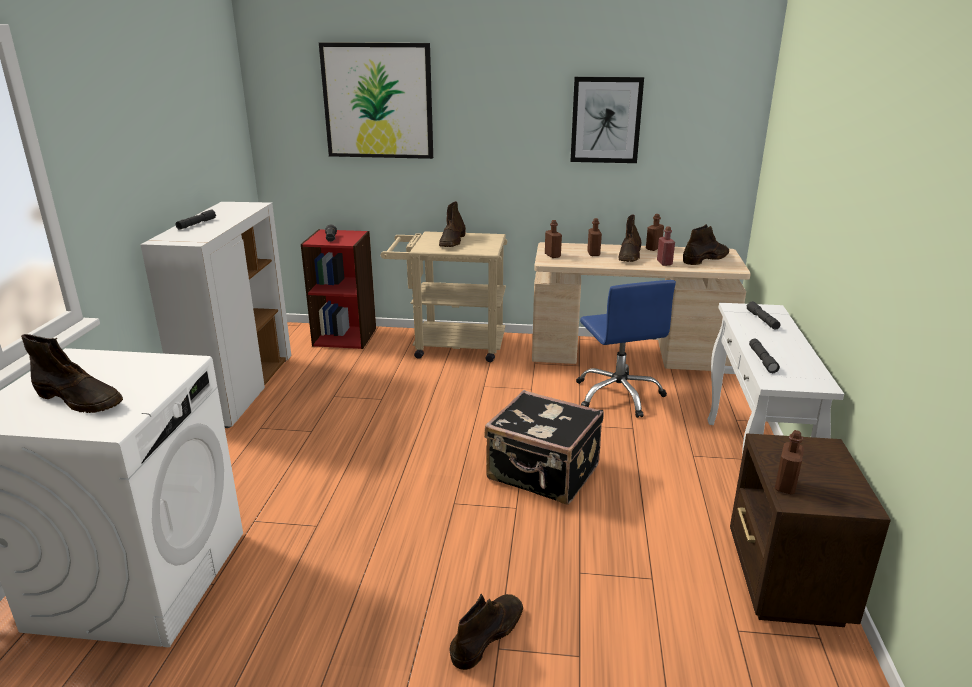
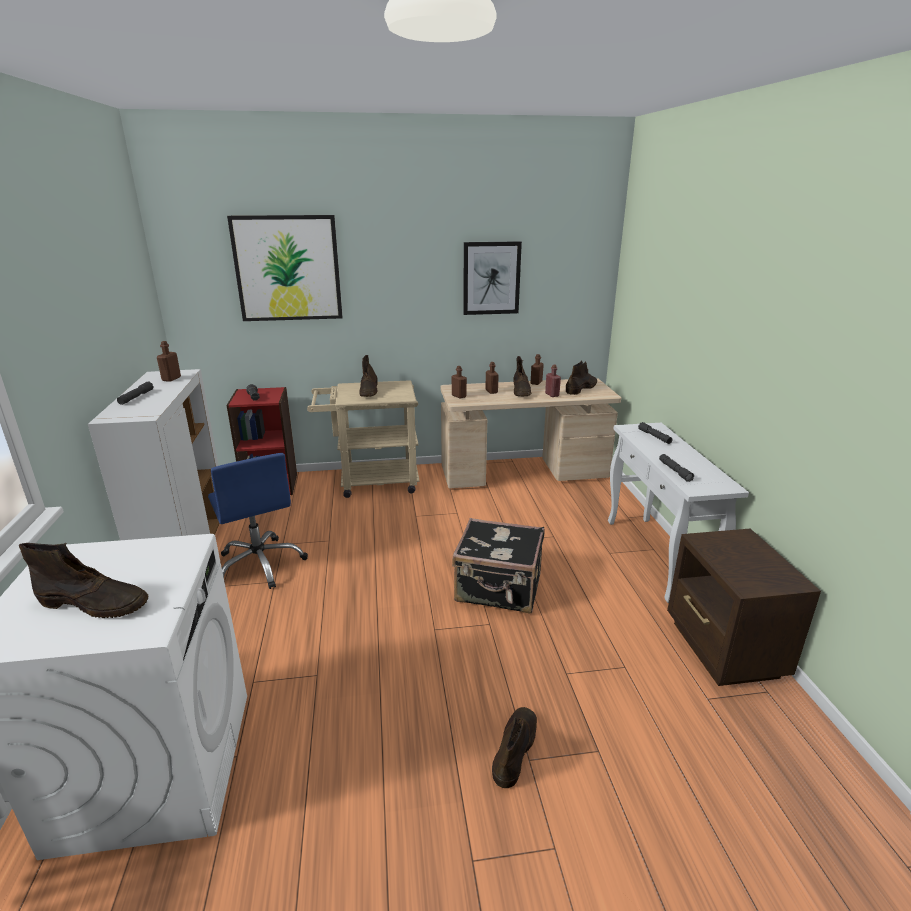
camera: 15 degrees left, 0 degrees up
(618, 395) = (530, 509): blue office chair -> blue office chair (260, 564)
(785, 486) = (734, 575): brown bottle -> brown bottle (171, 379)

